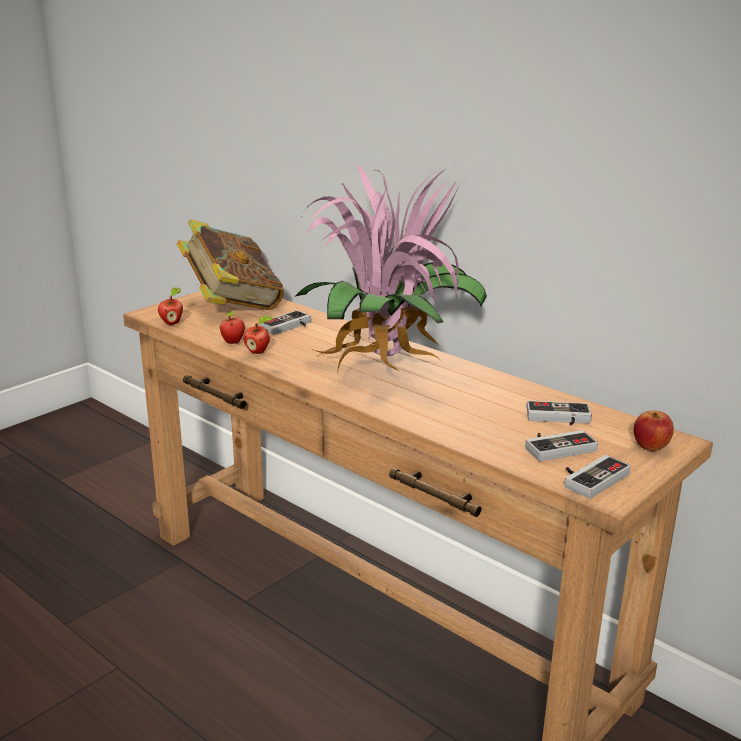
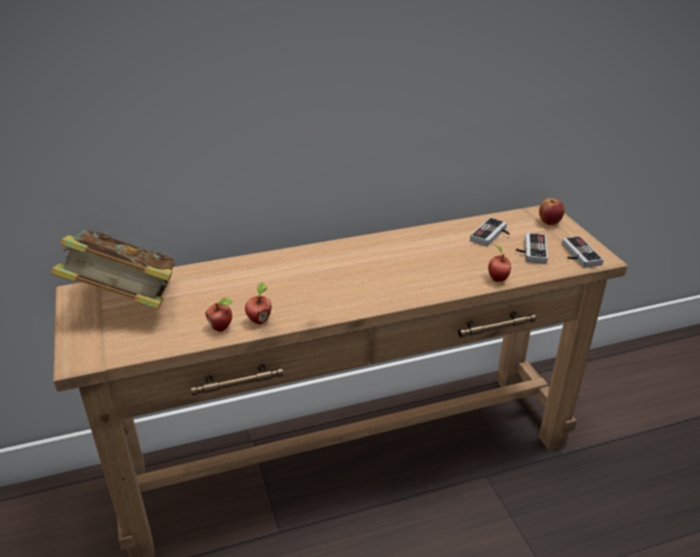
camera: 60 degrees left, 10 degrees up
(172, 323) = (127, 352): apple -> apple (497, 279)
(289, 327) = (220, 288): game controller -> none
(388, 370) = (359, 270): potted plant -> none

